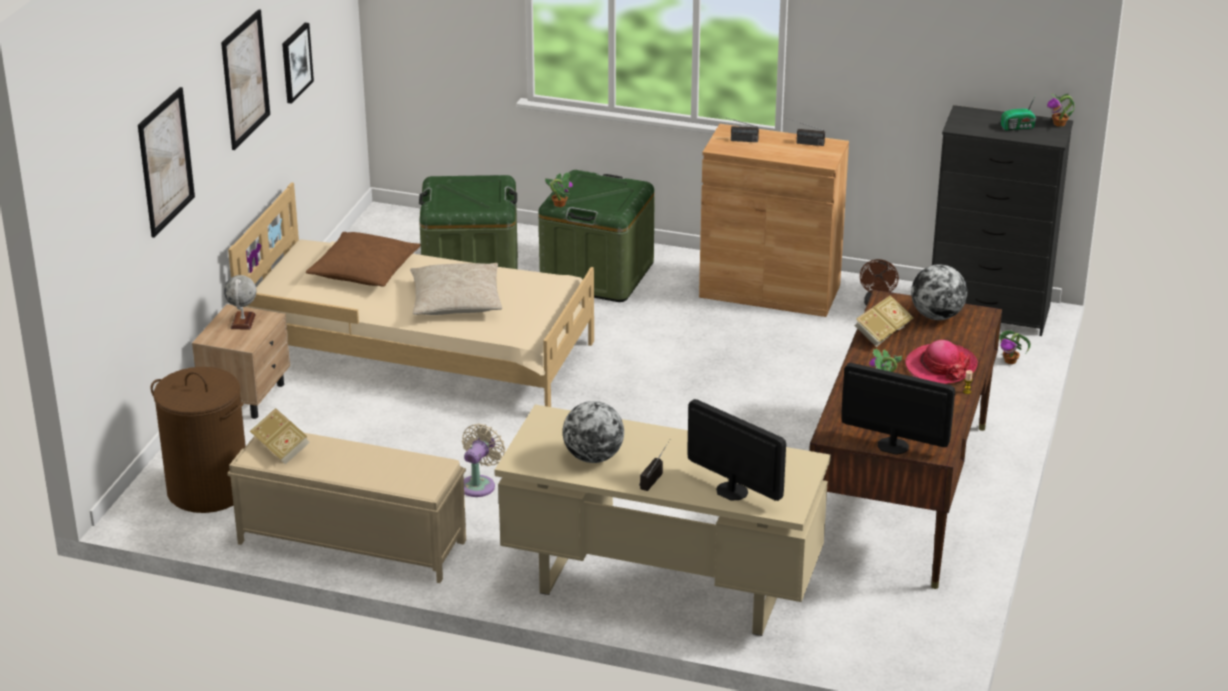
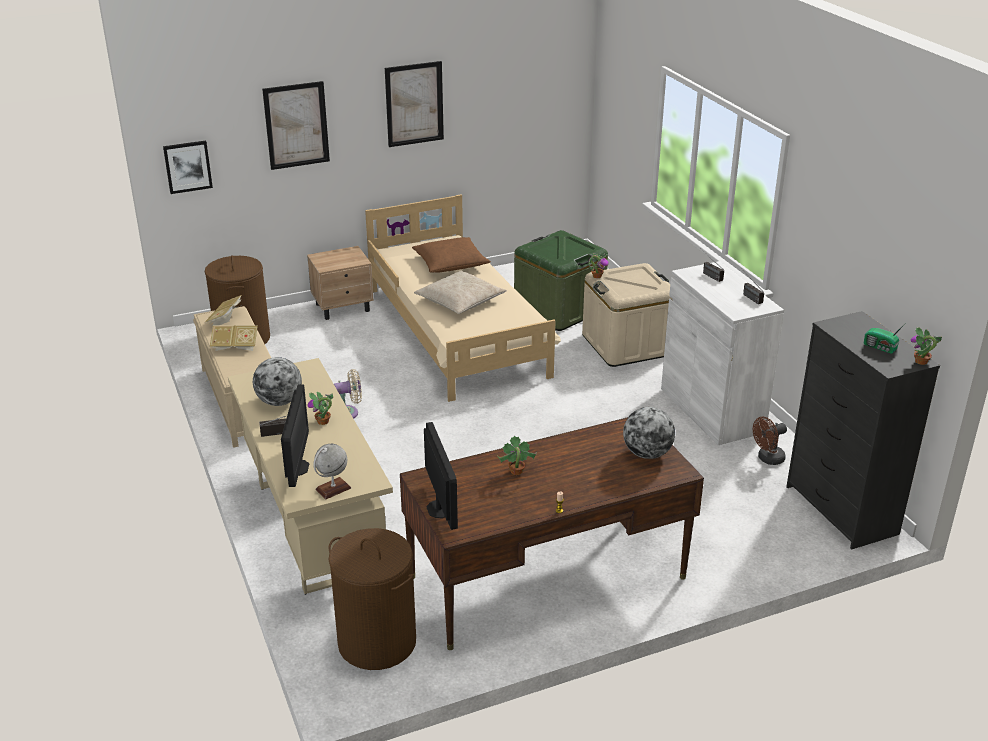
camera: 50 degrees right, 0 degrees up
(243, 321) = (346, 257): globe -> globe (333, 489)
(296, 62) = (489, 115): picture -> picture (187, 166)
(597, 275) = (627, 345): green storage box -> beige storage box
(769, 291) = (712, 410): brown cabinet -> white cabinet
(881, 623) = (376, 642): none -> brown laundry basket
(882, 333) = (587, 441): book -> book (235, 347)
(940, 366) = (578, 484): hat -> none
(1010, 361) = (793, 550): potted plant -> potted plant (323, 422)

